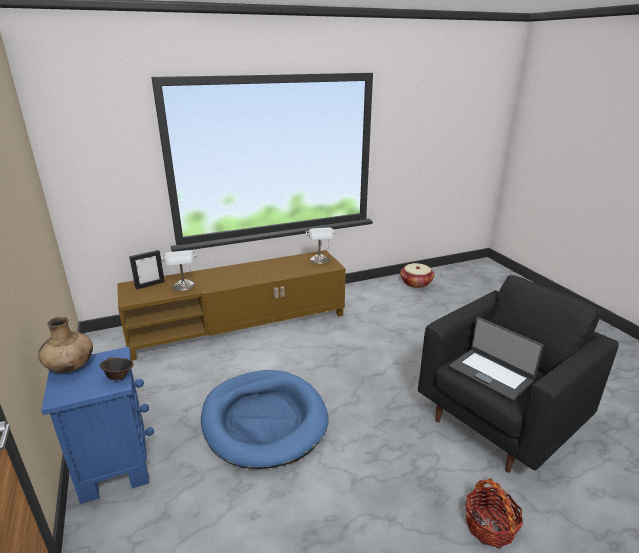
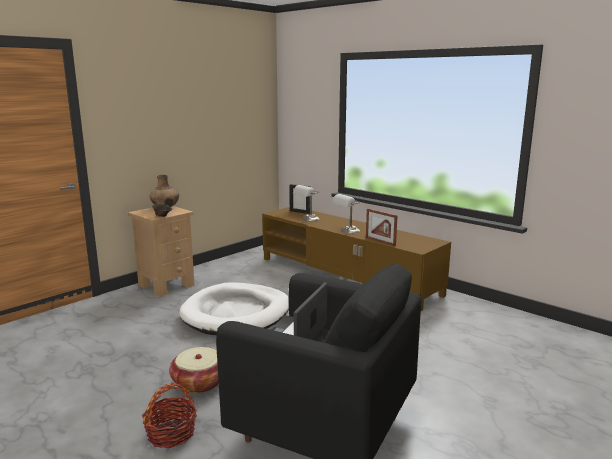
camera: 65 degrees right, 10 degrees down
(116, 468) = (167, 285): blue nightstand -> beige nightstand
(264, 420) = (236, 313): blue dog bed -> white dog bed
(297, 274) = (380, 241): none -> picture frame
(320, 261) = (421, 244): white table lamp -> white table lamp (347, 231)
(416, 283) = (563, 338): basket -> basket (199, 382)

